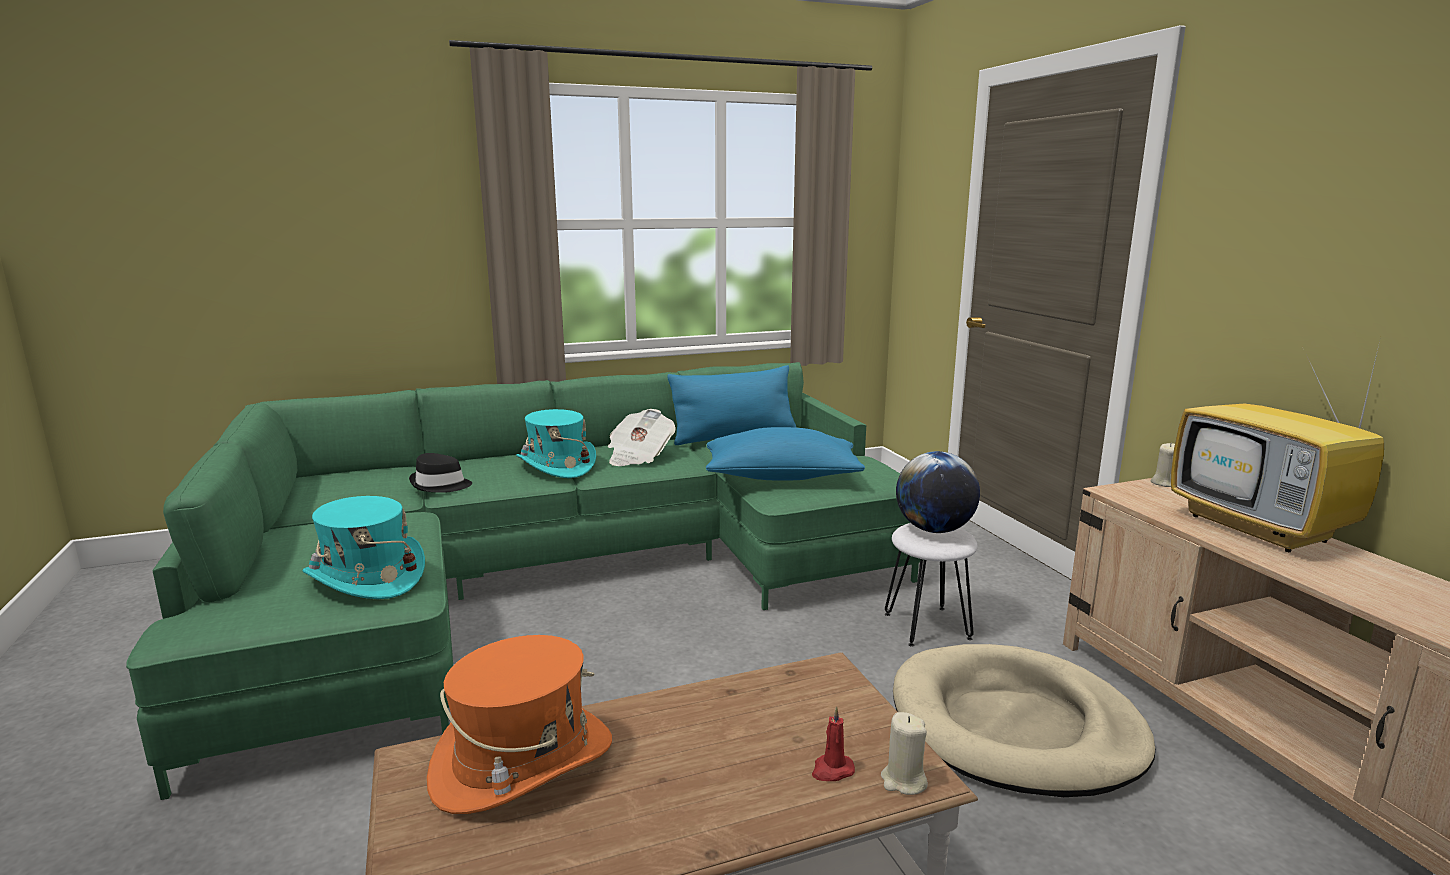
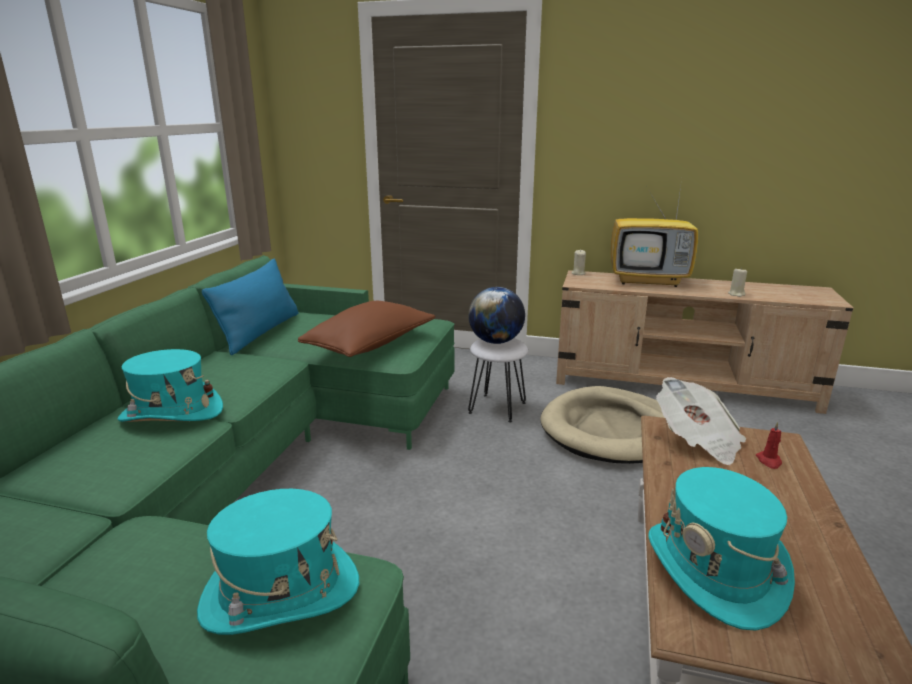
camera: 55 degrees left, 5 degrees up
(440, 485) = (88, 488): black hat -> none
(523, 762) = (715, 571): orange hat -> turquoise hat
(639, 456) = (227, 375): newspaper -> newspaper (697, 440)
(782, 478) = (371, 345): blue pillow -> brown pillow
(903, 781) = (786, 446): beige candle -> beige candle (736, 294)

